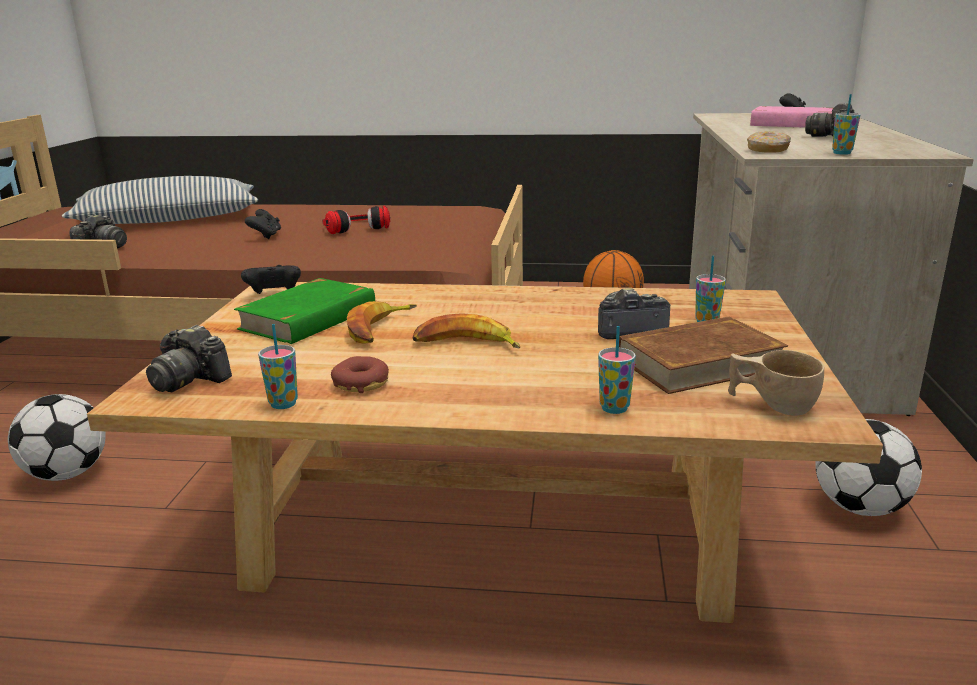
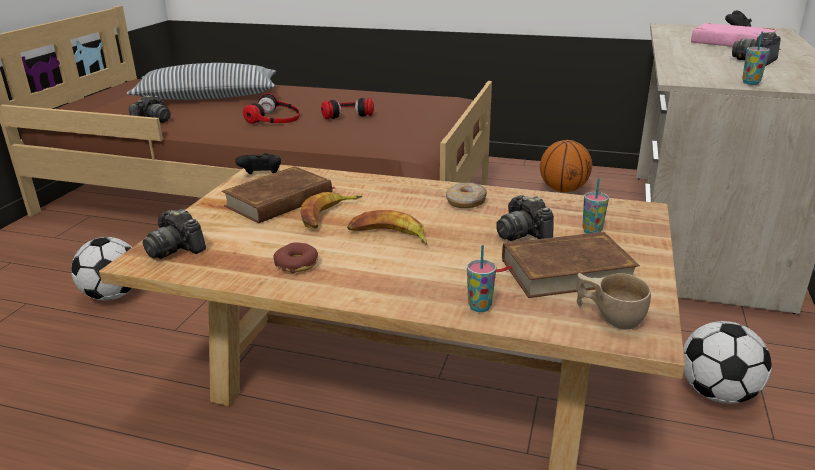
camera: 10 degrees right, 5 degrees up
(266, 236) = (275, 118): black game controller -> headphones
(283, 404) = (235, 277): cup -> none
(309, 319) = (280, 201): green book -> brown book
(628, 330) = (522, 233): camera -> camera turned 120 degrees counterclockwise
(767, 150) = (685, 75): donut -> donut (466, 202)

